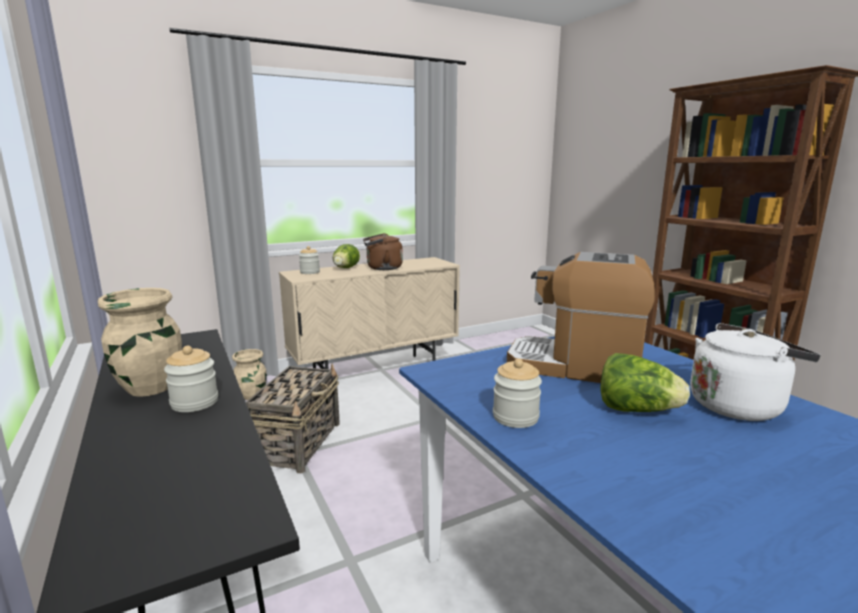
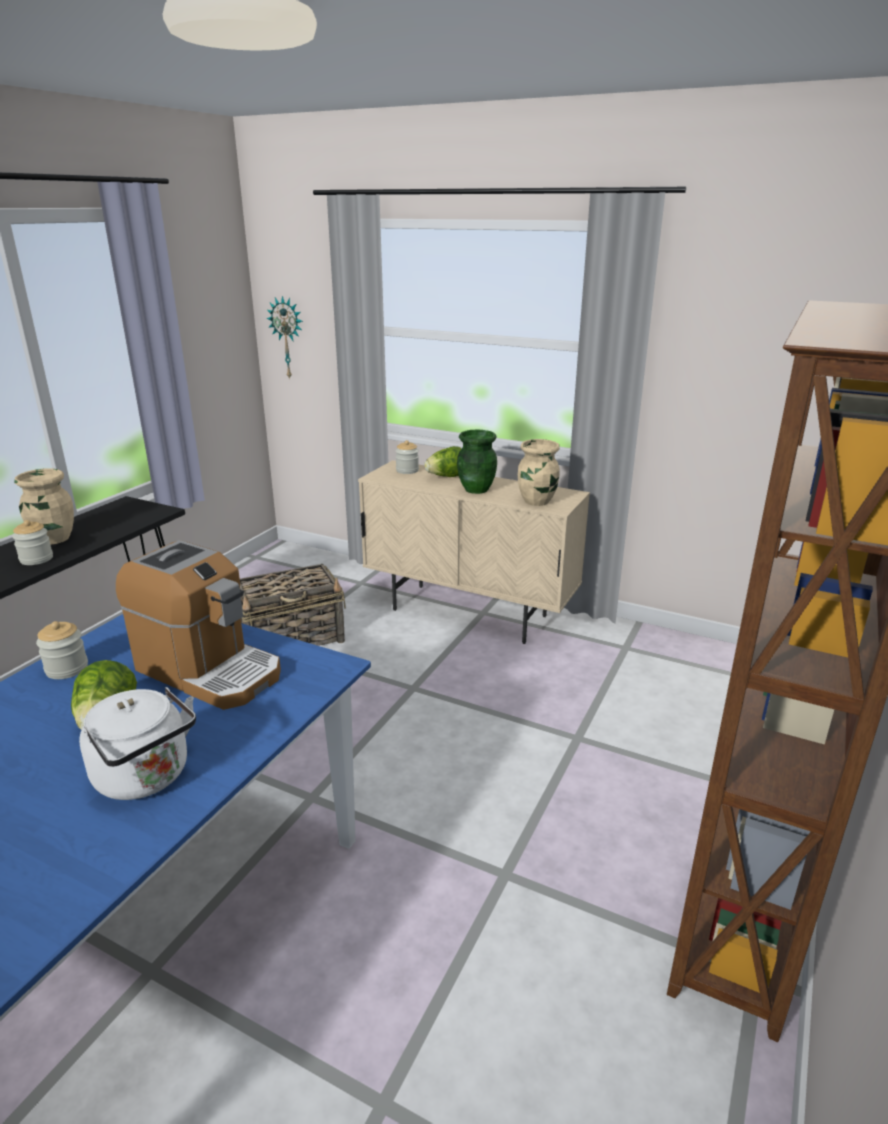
camera: 55 degrees right, 10 degrees up
(122, 177) = (288, 338): none -> wall clock
(252, 396) = (348, 580): beige vase -> beige vase (537, 501)
(382, 268) = (476, 489): brown kettle -> green vase
(575, 366) = (209, 670): coffee machine -> coffee machine turned 135 degrees clockwise

